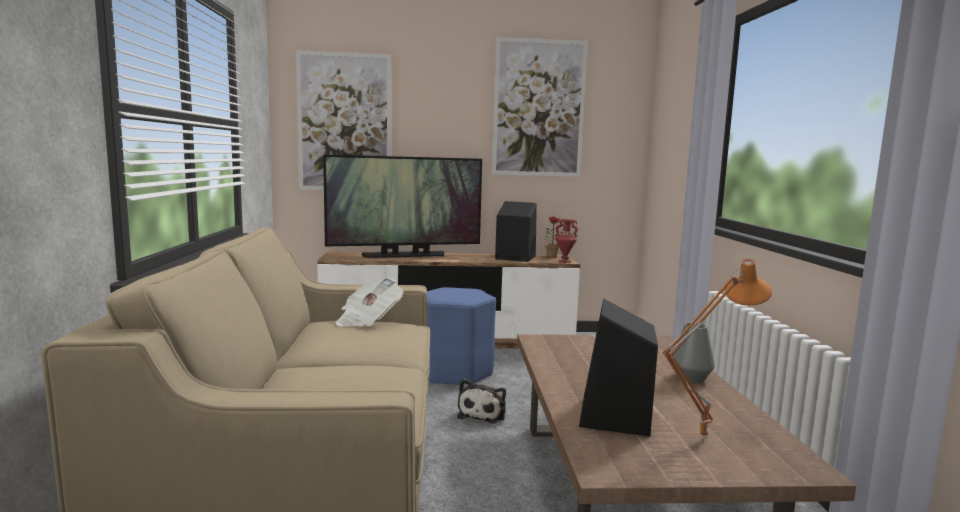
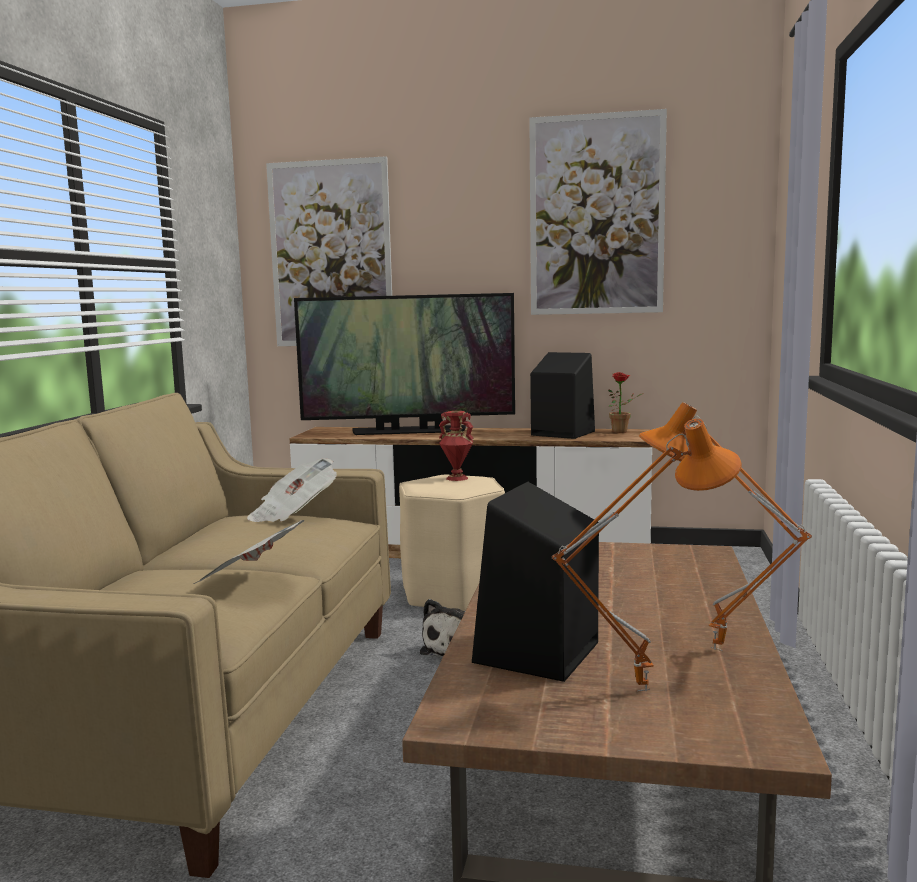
camera: 15 degrees right, 0 degrees up
(387, 374) = (251, 581): none -> newspaper
(454, 372) = (453, 593): blue stool -> beige stool
(564, 261) = (631, 438): red vase -> red vase (456, 478)
(690, 378) = (706, 606): grey vase -> none
(722, 408) = (714, 651): none -> orange table lamp

